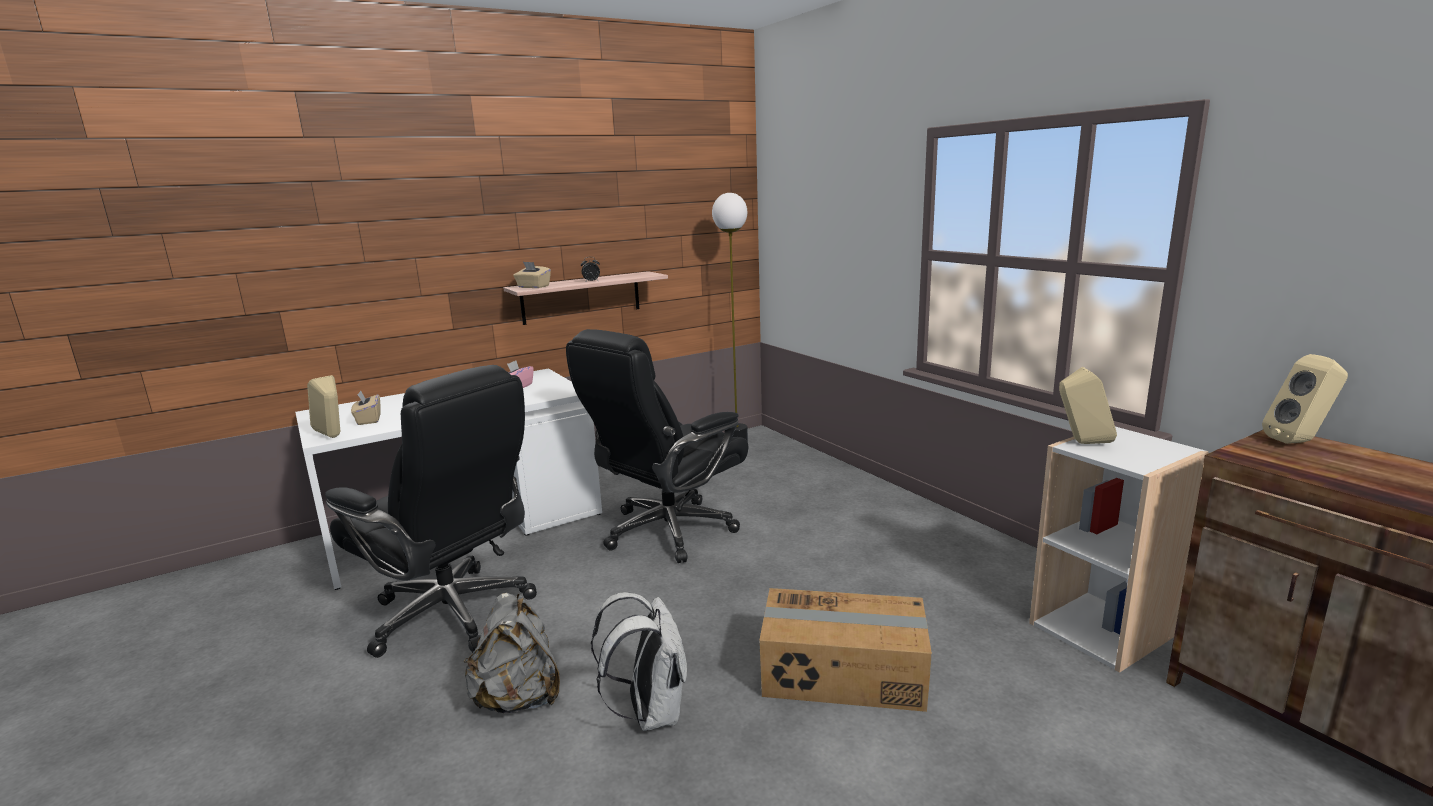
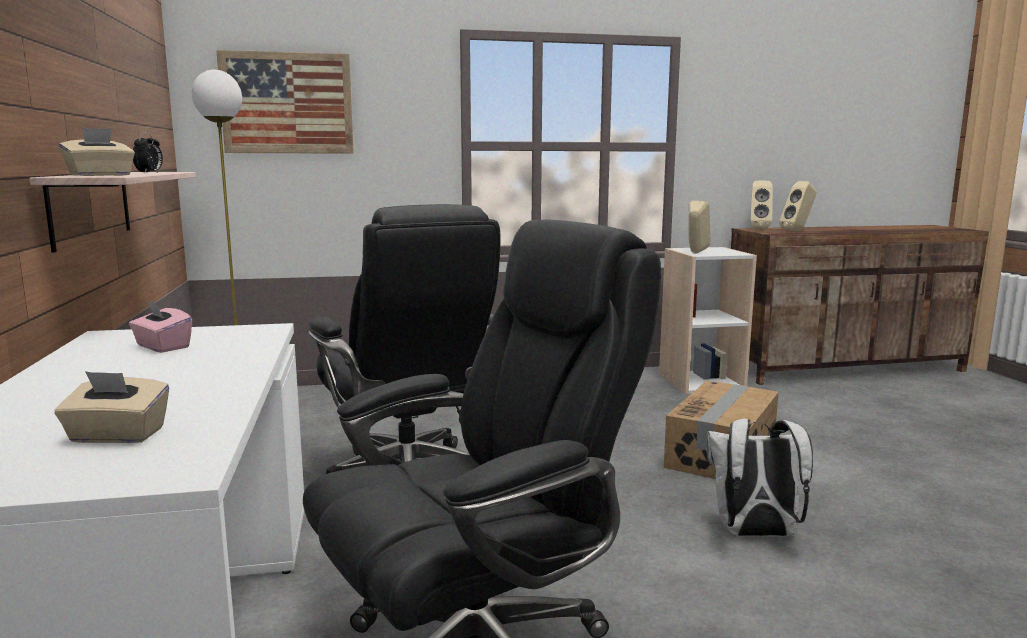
camera: 70 degrees left, 5 degrees down
(333, 437) = (191, 462): beige speaker -> beige speaker (797, 231)
(518, 698) = (713, 606): grey backpack -> none
(809, 209) = (287, 103): none -> picture

